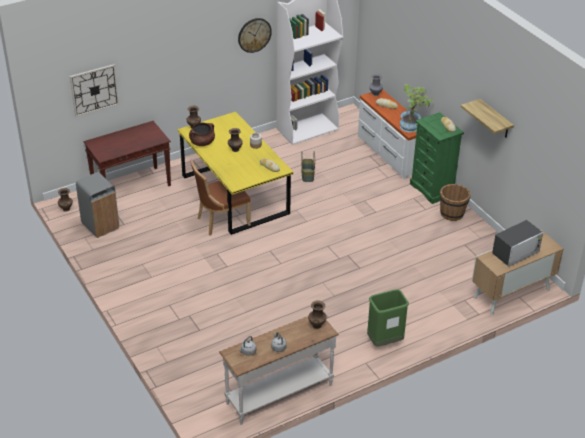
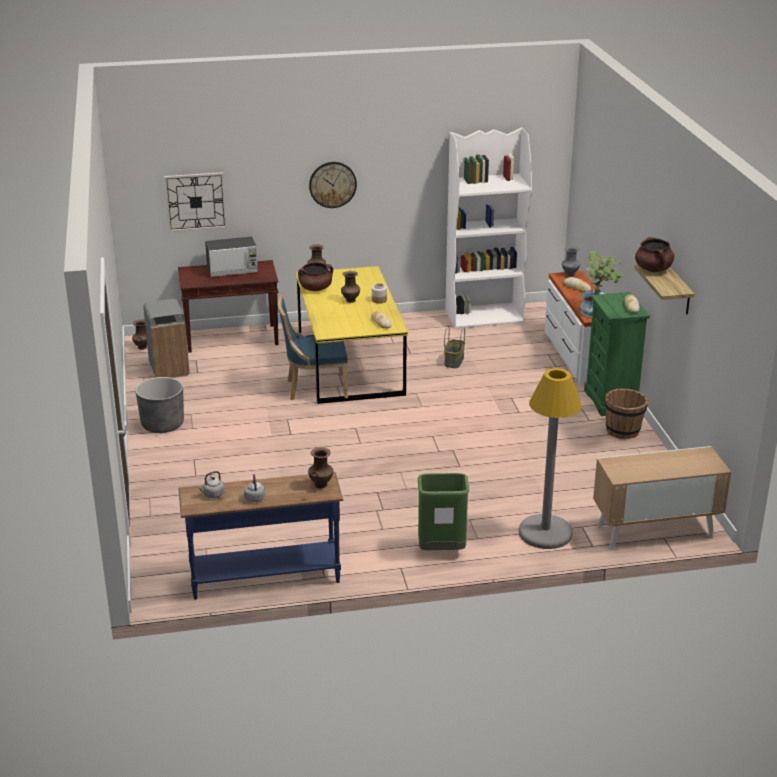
camera: 20 degrees right, 10 degrees down
(126, 278) = (162, 424): none -> grey planter
(221, 221) = (314, 388): brown chair -> blue chair
(254, 35) = (417, 172): wall clock -> wall clock (332, 184)
(279, 393) = (265, 577): white console table -> blue console table
(444, 311) = (545, 533): none -> grey floor lamp
(475, 107) = (653, 269): none -> brown cooking pot
(516, 252) = (657, 464): microwave -> microwave (232, 270)

